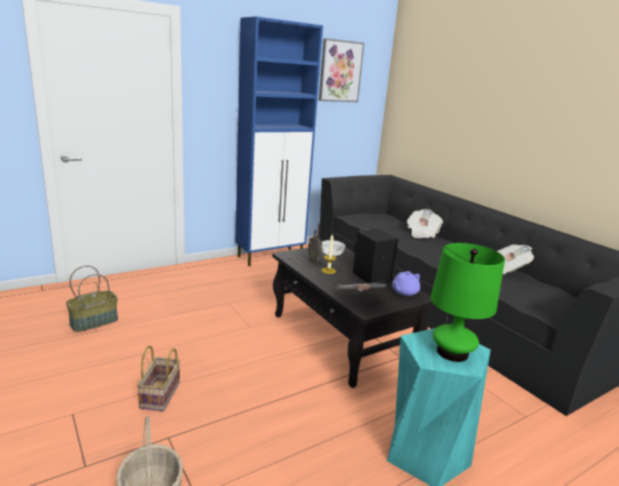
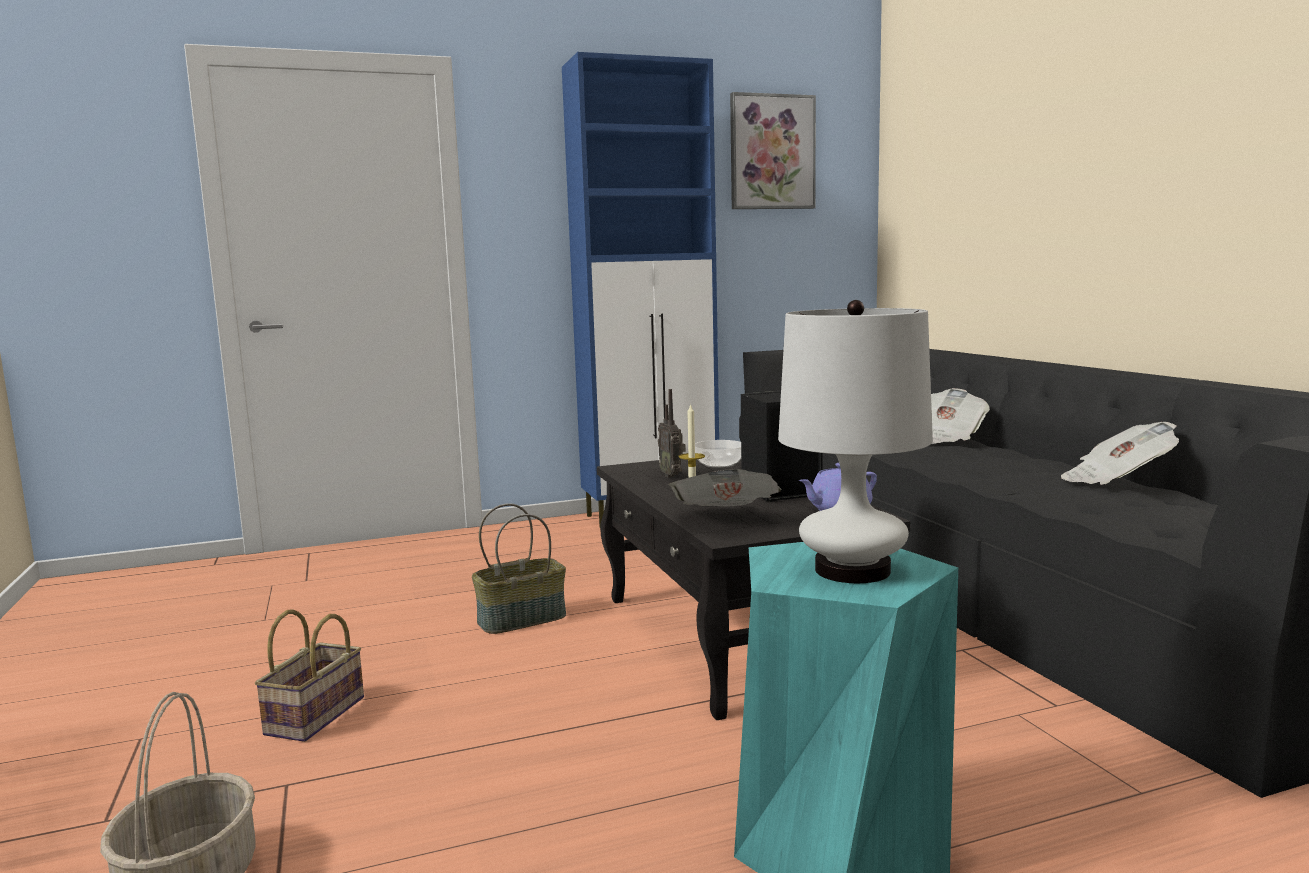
camera: 15 degrees right, 10 degrees down
(94, 321) = (270, 606): basket -> basket (522, 618)
(452, 352) = (852, 570): green table lamp -> white table lamp

